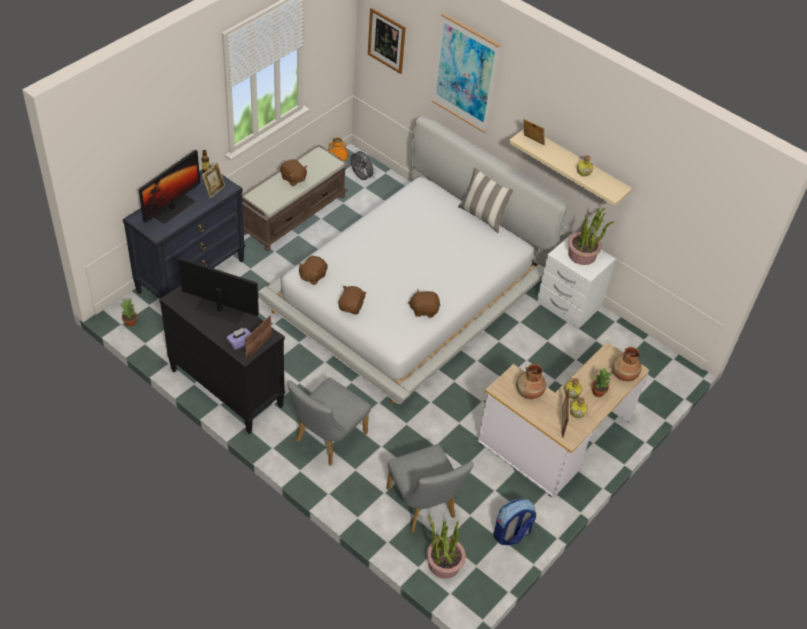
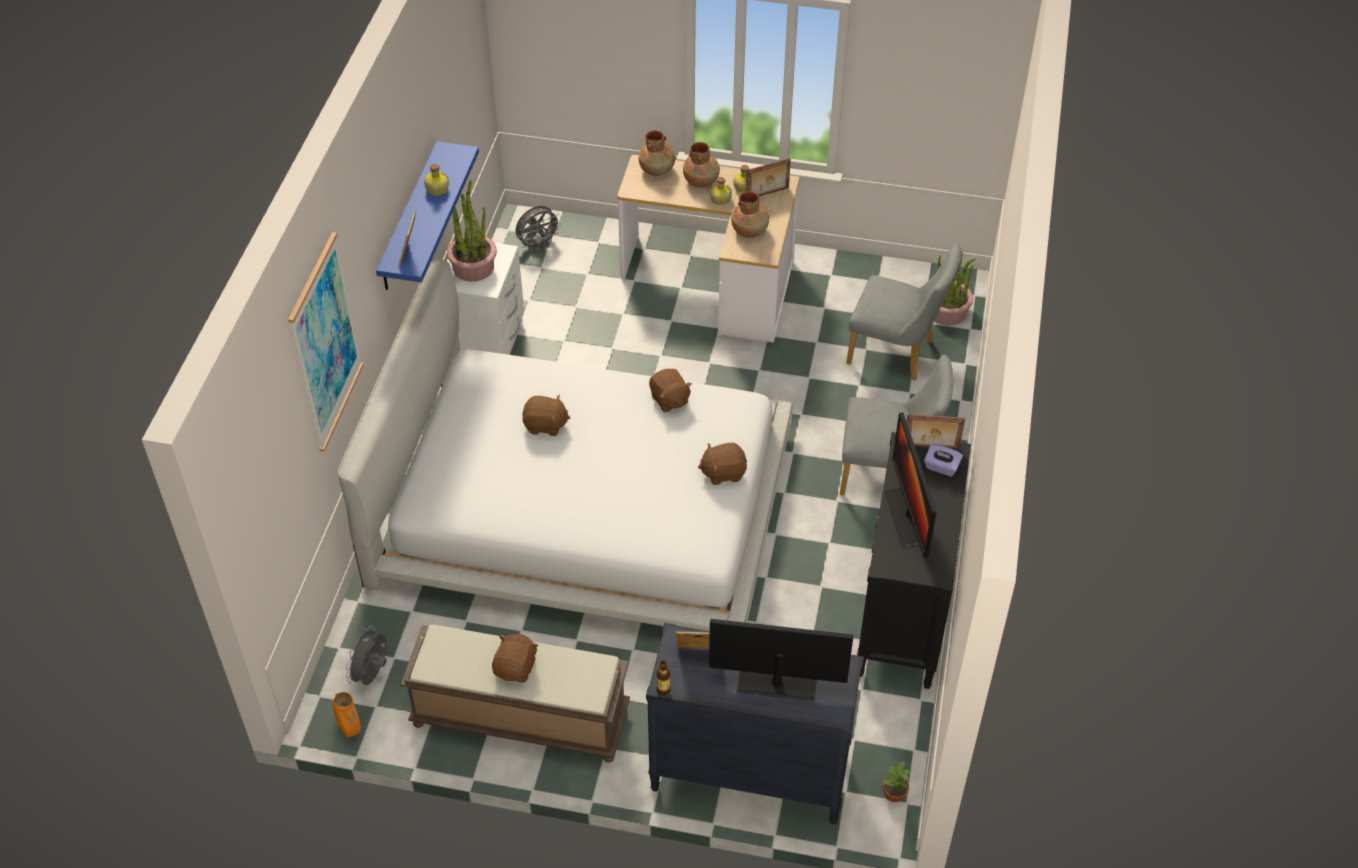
camera: 115 degrees left, 0 degrees up
(312, 276) = (703, 539): brown plush toy -> brown plush toy (545, 425)
(386, 40) = (265, 498): picture -> none
(424, 507) = (897, 353): grey chair -> grey chair turned 75 degrees clockwise
(483, 216) = (438, 414): pillow -> none
(511, 534) = (865, 277): backpack -> none
(576, 166) = (409, 218): beige shelf -> blue shelf
(598, 392) = (701, 181): potted plant -> brown vase
(649, 367) = (538, 244): none -> grey fan

